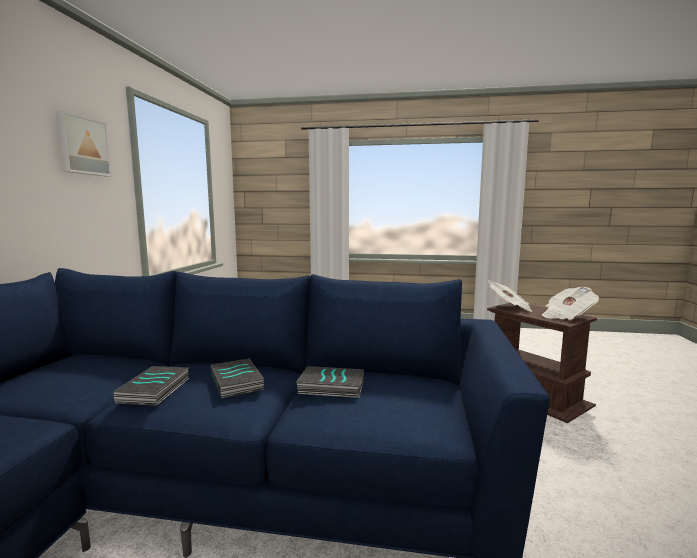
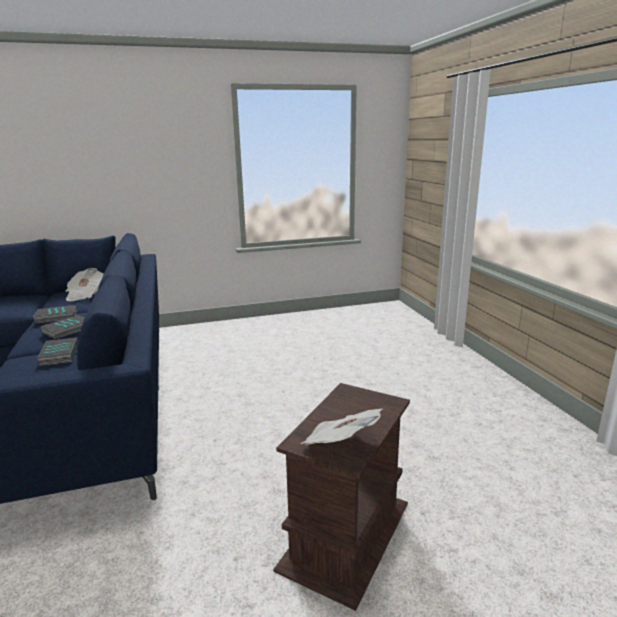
camera: 65 degrees right, 10 degrees up
(82, 146) = (180, 144): picture -> none
(509, 307) = (357, 397): newspaper -> newspaper (85, 295)

